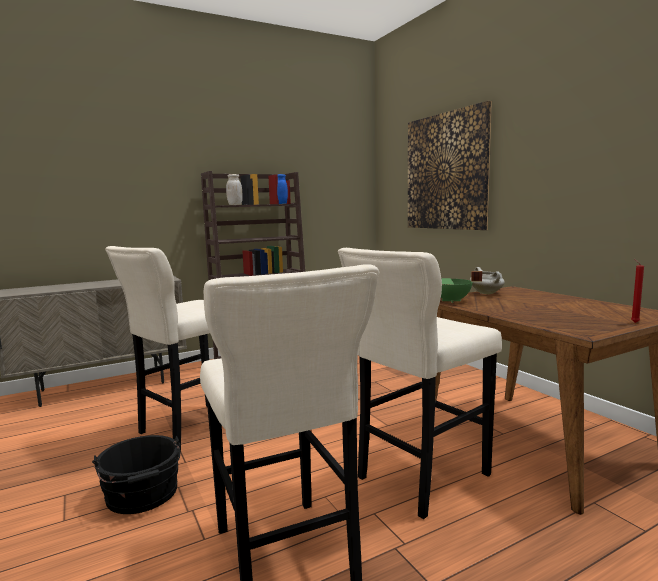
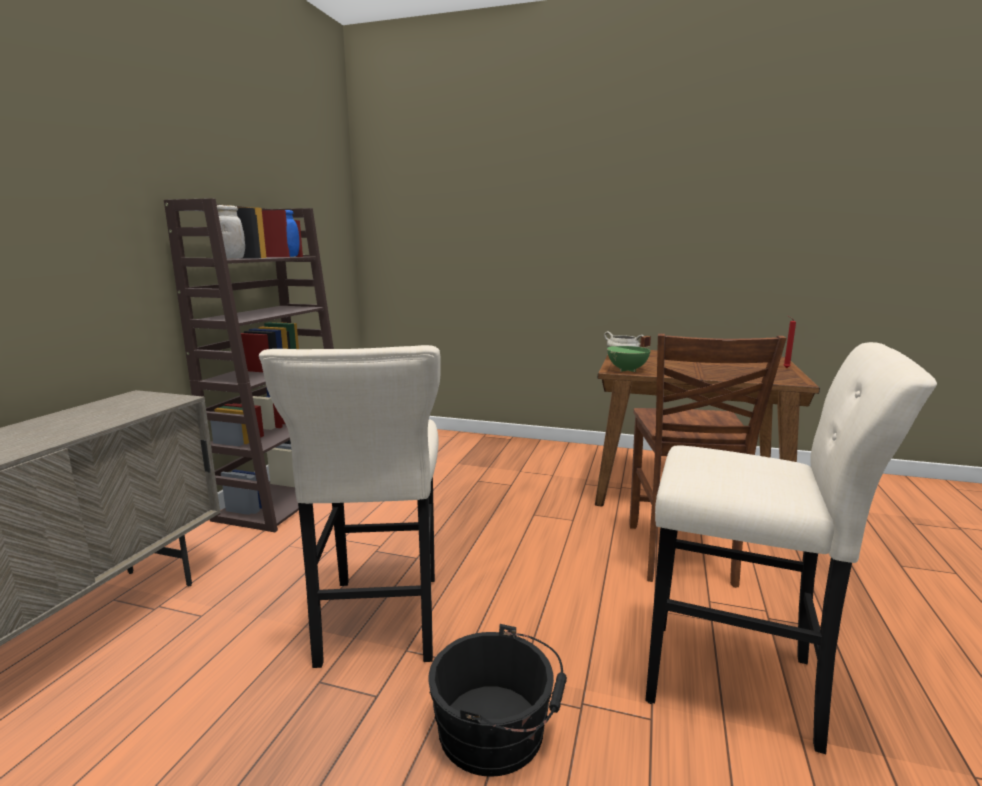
camera: 45 degrees left, 5 degrees up
(419, 479) = (681, 555): beige stool -> brown chair
(446, 171) = (488, 221): picture -> none

